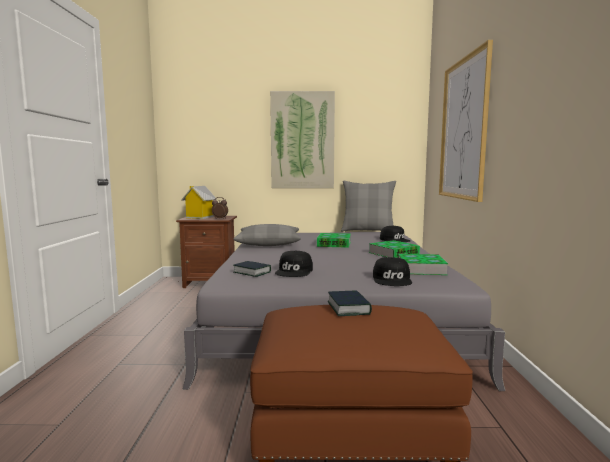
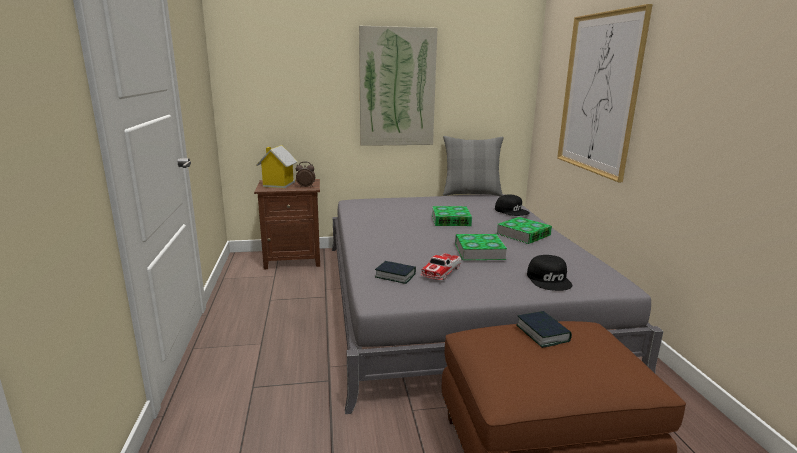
camera: 10 degrees left, 10 degrees up
(268, 243) = (375, 220): grey pillow -> none
(294, 271) = (441, 272): black cap -> toy car
(421, 269) = (566, 260): book -> book (479, 251)

